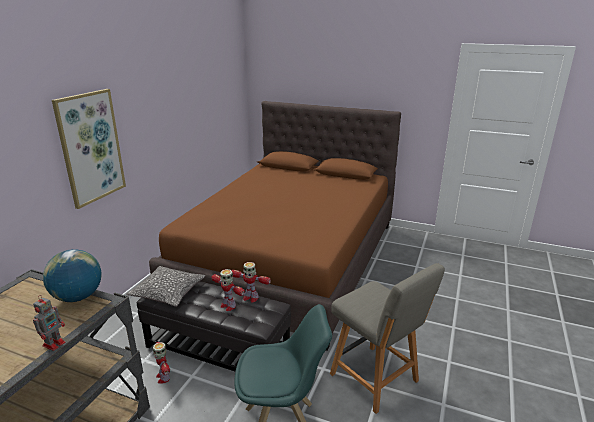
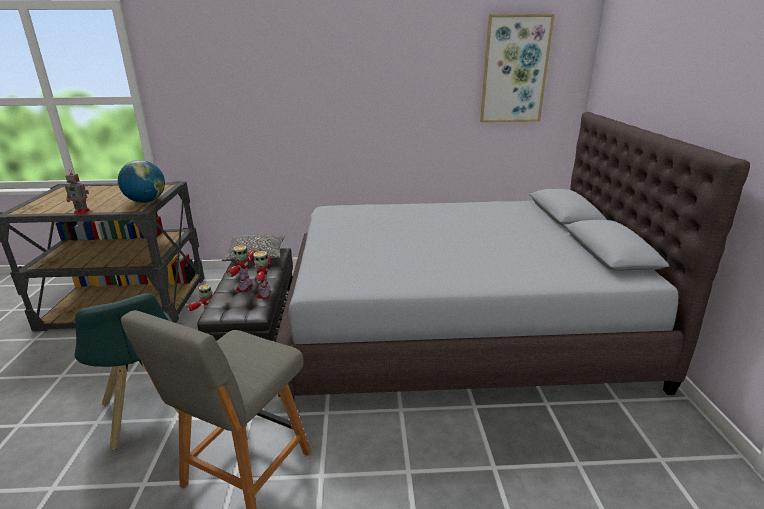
camera: 65 degrees right, 0 degrees up
(90, 147) = (282, 105): picture -> picture (514, 70)
(290, 259) = (457, 326): brown bed -> grey bed

